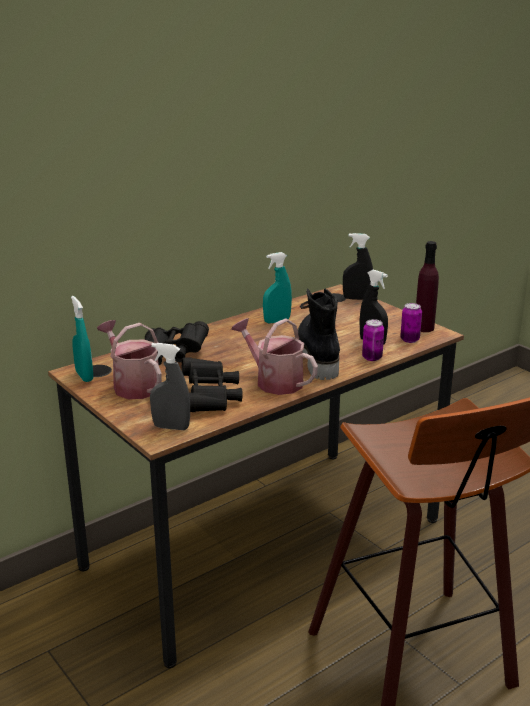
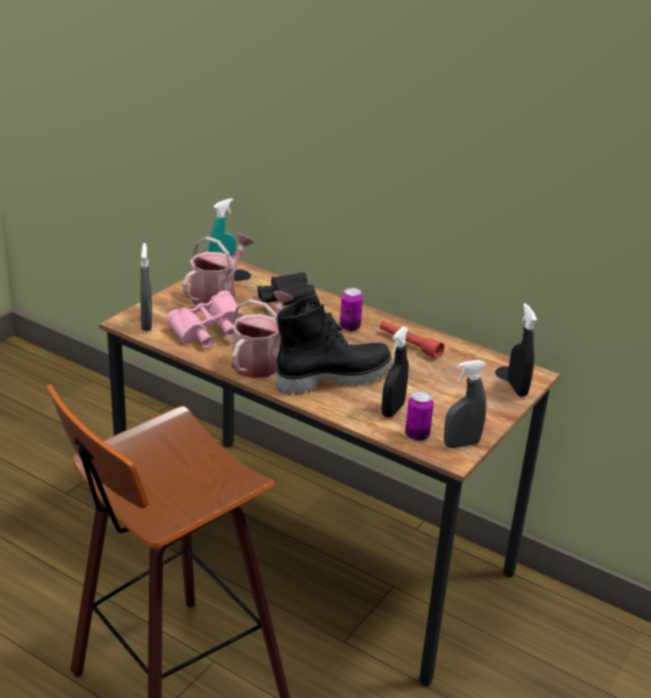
camera: 70 degrees right, 5 degrees up
(210, 398) = (208, 334): black binoculars -> pink binoculars
(277, 321) = (409, 345): turquoise spray bottle -> red flashlight
(372, 357) = (349, 413): can -> can (350, 327)
(424, 328) = (461, 444): purple bottle -> grey spray bottle

